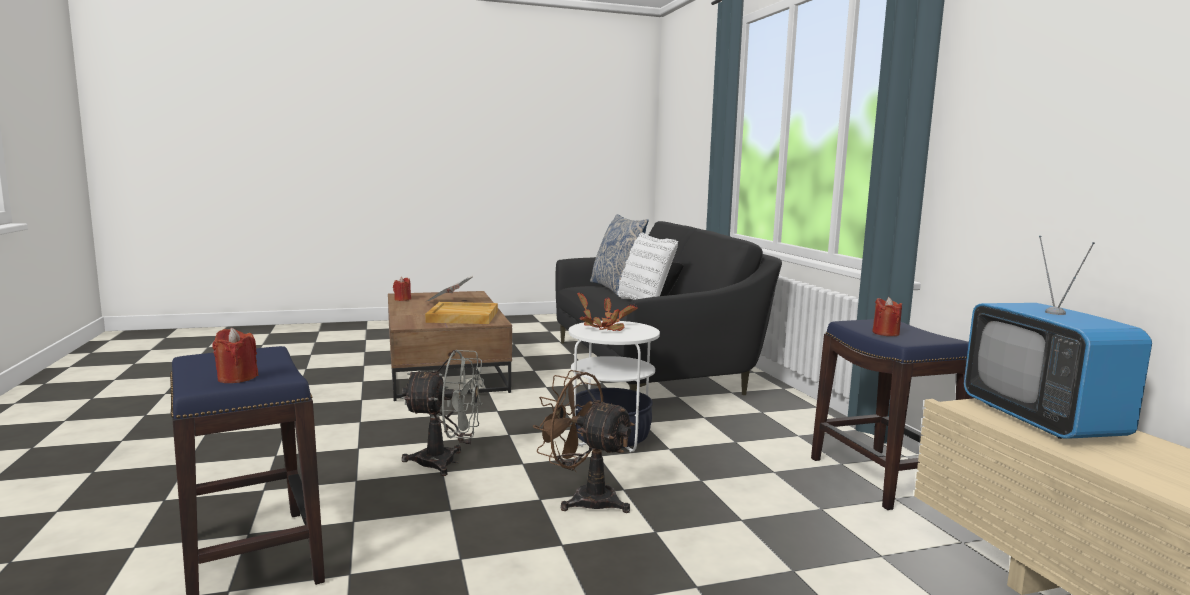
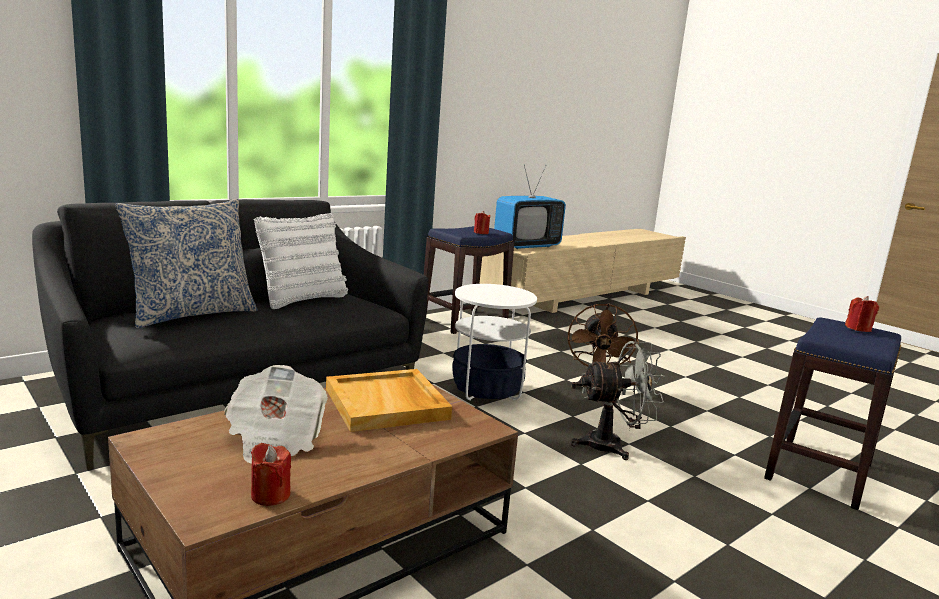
camera: 115 degrees left, 5 degrees up
(447, 462) = (613, 446): grey fan -> grey fan turned 105 degrees clockwise
(604, 328) = (494, 296): potted plant -> none

